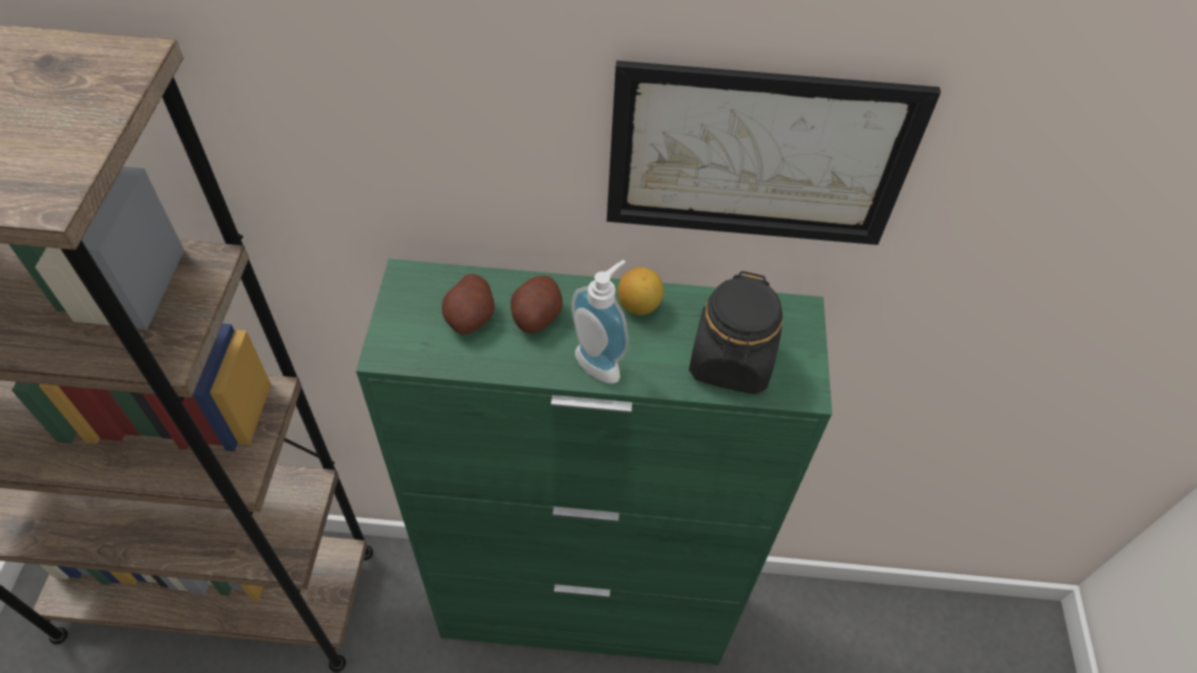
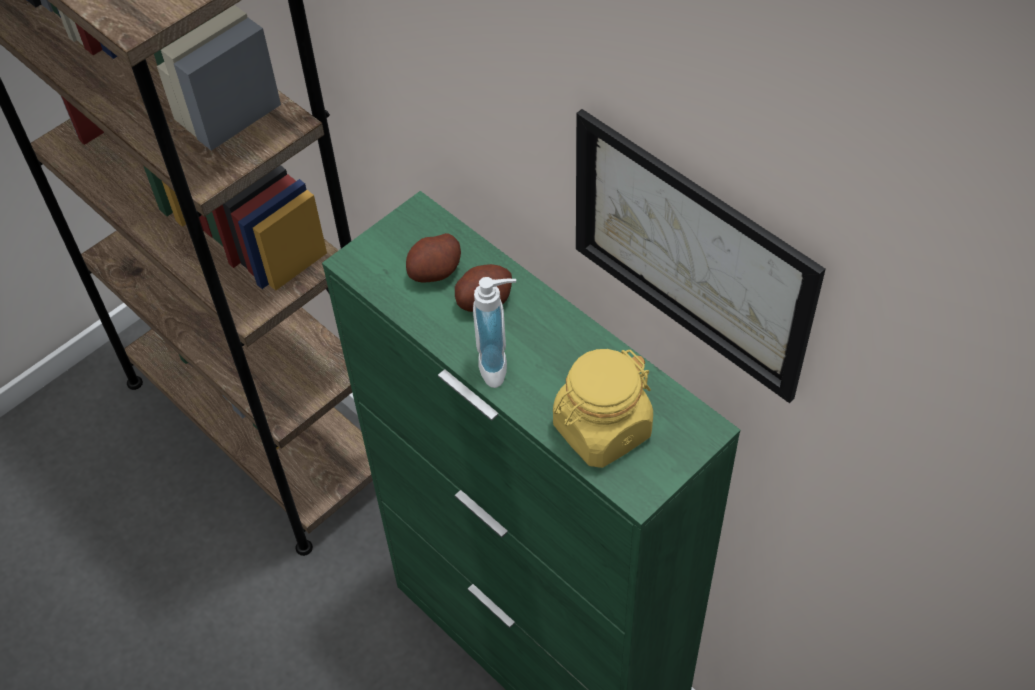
camera: 45 degrees right, 0 degrees up
(639, 305) = (572, 340): lemon -> none
(731, 361) = (601, 430): black jar -> yellow jar

